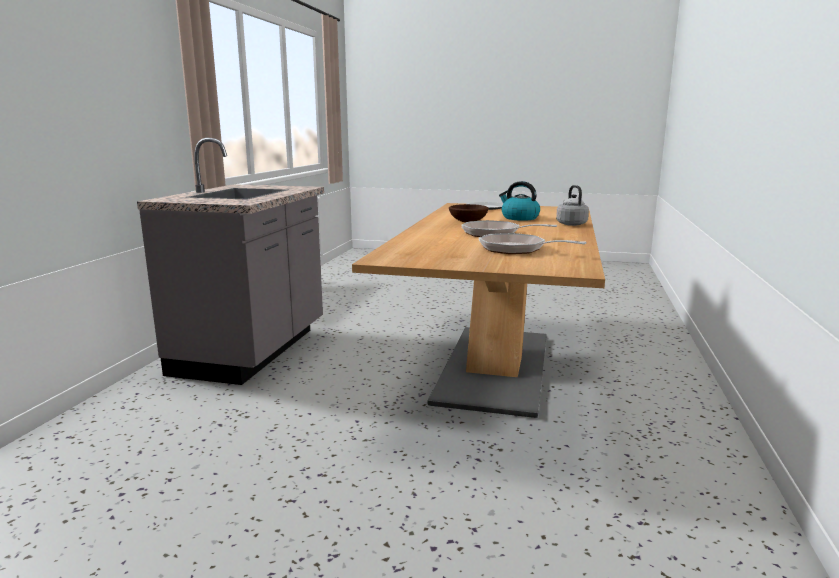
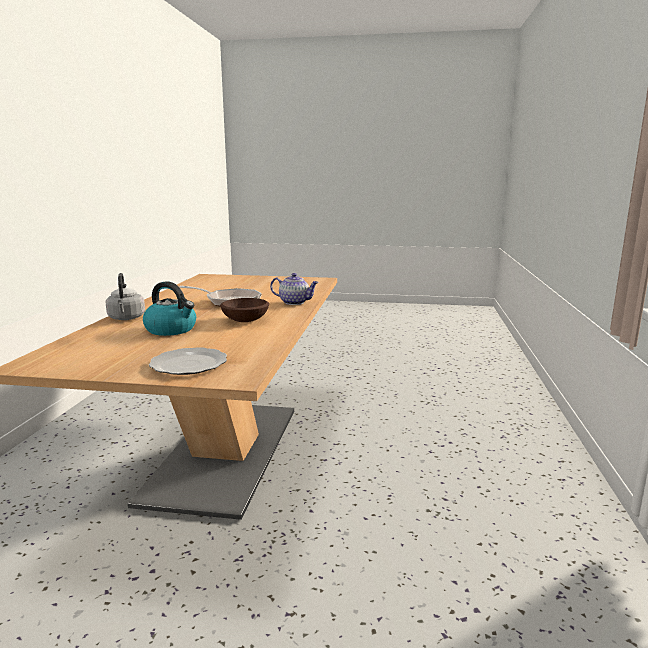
camera: 175 degrees right, 0 degrees up
(253, 351) = (500, 464): grey counter -> none
(426, 232) = (295, 302): none -> teapot
(517, 249) = (226, 287): frying pan -> none

